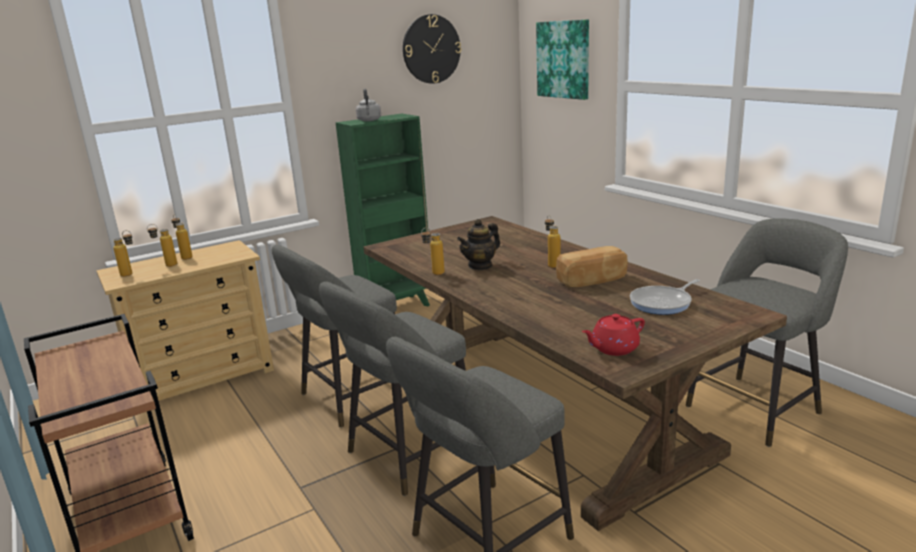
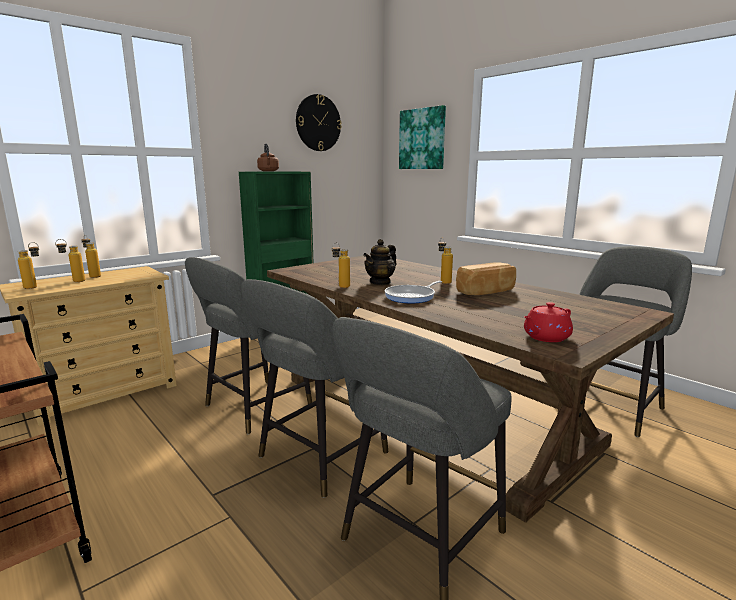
camera: 10 degrees left, 5 degrees down
(369, 120) = (268, 171): grey kettle -> brown kettle
(663, 303) = (560, 305): frying pan -> frying pan (412, 297)

